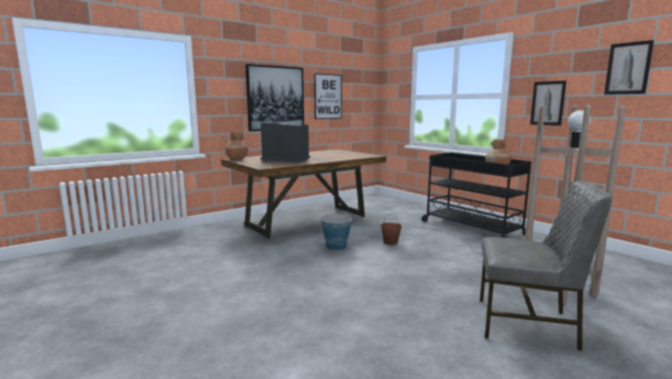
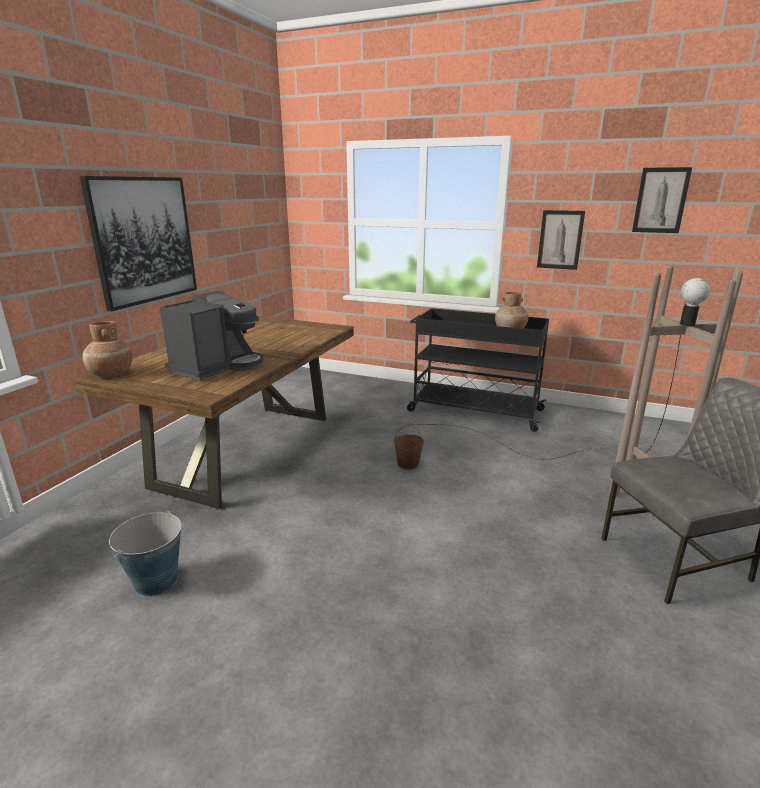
camera: 30 degrees left, 10 degrees up
(285, 161) = (217, 366): coffee machine -> coffee machine turned 135 degrees clockwise
(328, 96) = (222, 226): picture -> none
(336, 246) = (344, 495): bucket -> bucket (155, 581)

